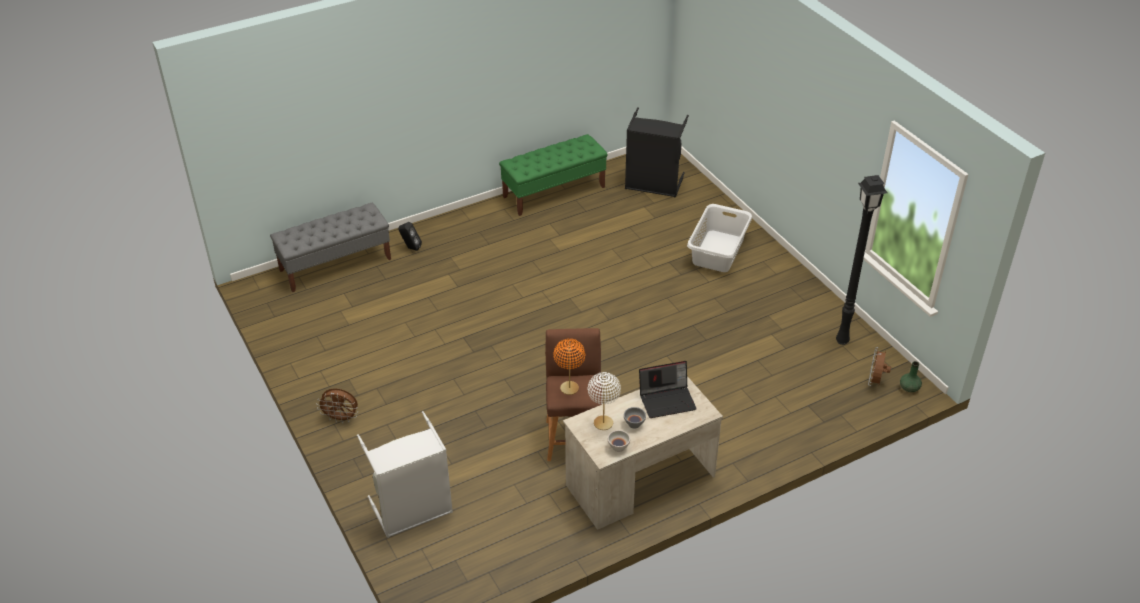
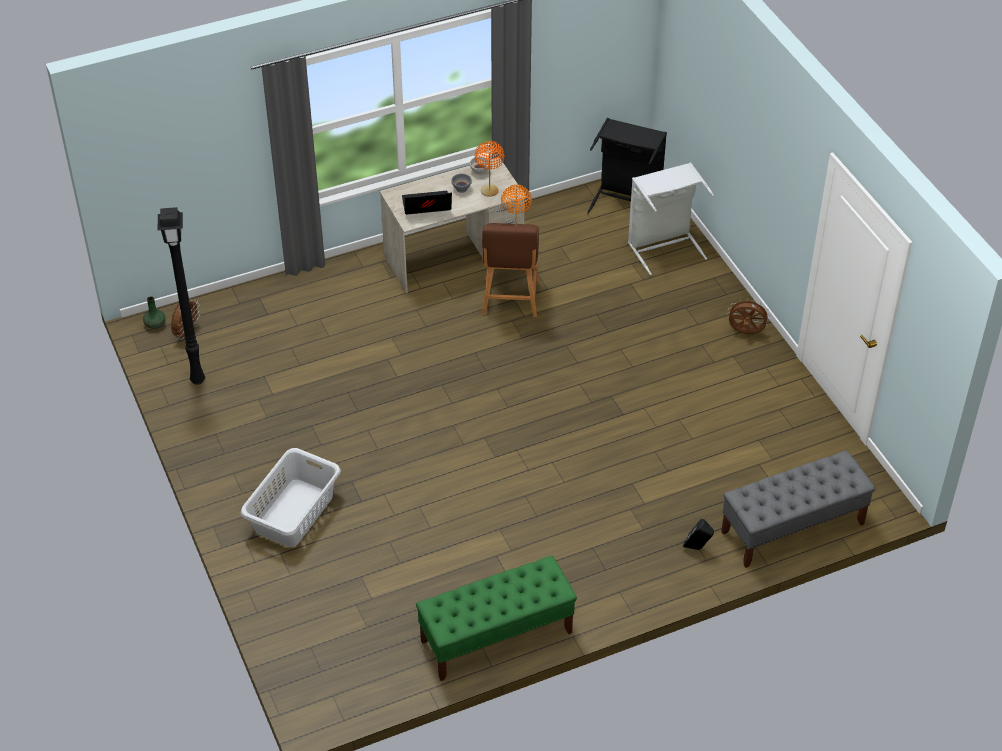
camera: 175 degrees left, 5 degrees up
(603, 423) = (489, 191): white table lamp -> orange table lamp
(653, 185) = (348, 639): black laundry basket -> black laundry basket (627, 200)

